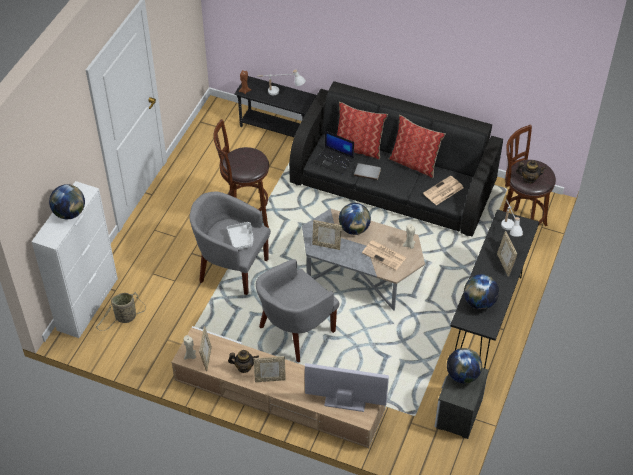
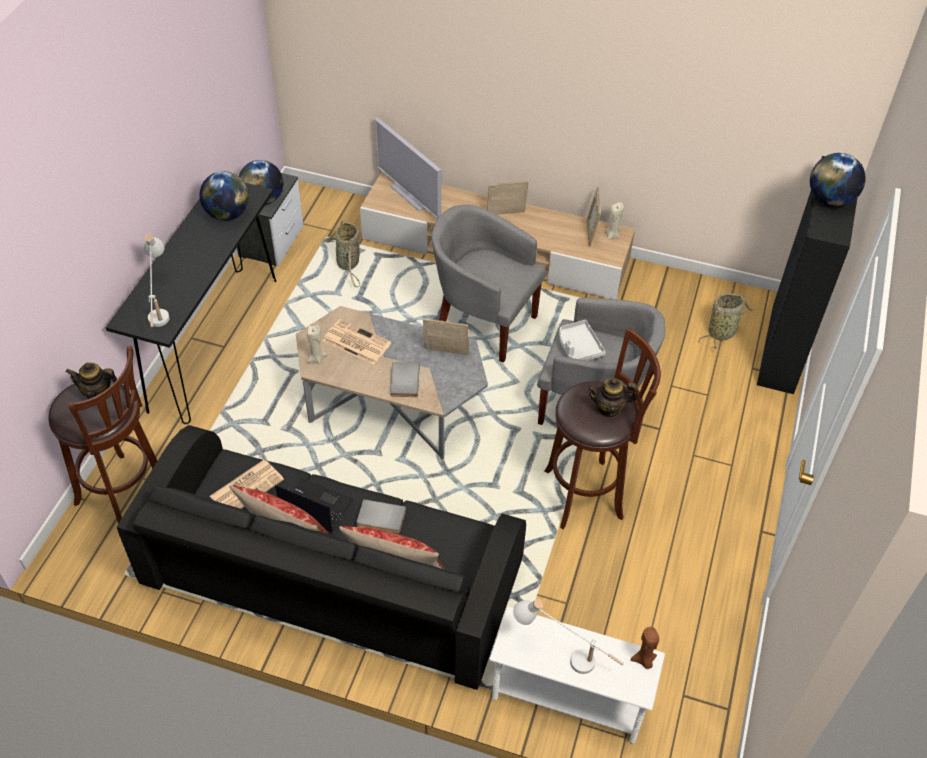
camera: 175 degrees right, 0 degrees up
(88, 303) = (782, 348): white cabinet -> black cabinet
(244, 367) = (541, 226): teapot -> teapot (609, 409)
(276, 128) = (568, 700): black side table -> white side table
(295, 332) = (483, 323): grey armchair -> grey armchair turned 105 degrees counterclockwise
(334, 160) = (442, 542): laptop -> laptop (315, 506)
(345, 402) = (411, 195): television -> television turned 45 degrees clockwise
(354, 229) = (403, 381): globe -> grey book
(395, 388) = (348, 264): none -> basket
(504, 264) = (179, 262): picture frame -> none

